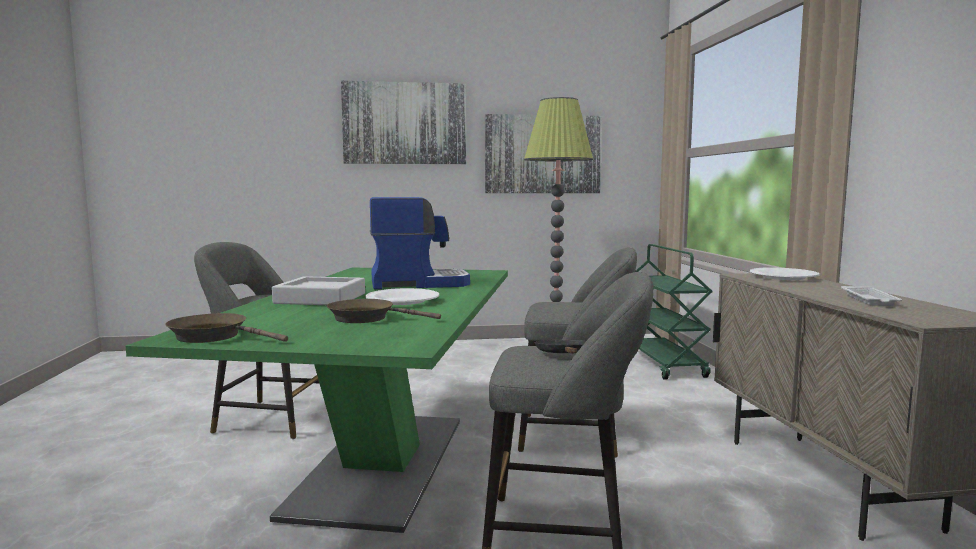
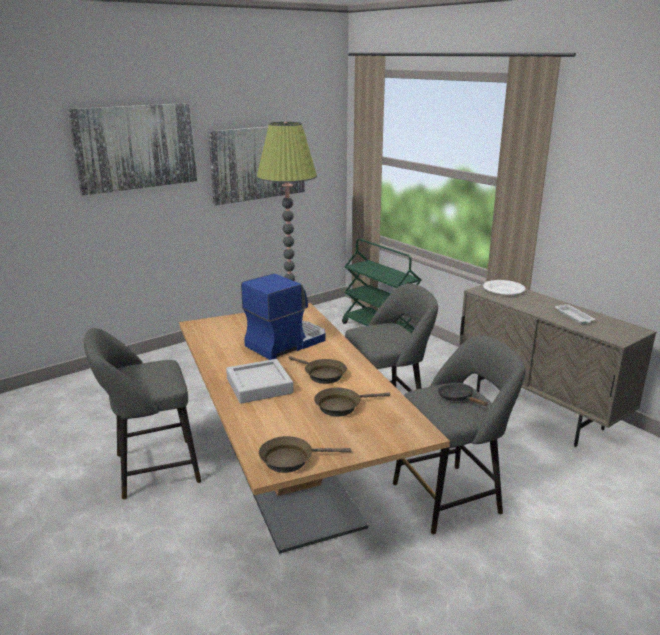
camera: 30 degrees left, 15 degrees up
(381, 465) = (293, 483): green dining table -> beige dining table
(402, 301) = (322, 375): white plate -> brown frying pan

